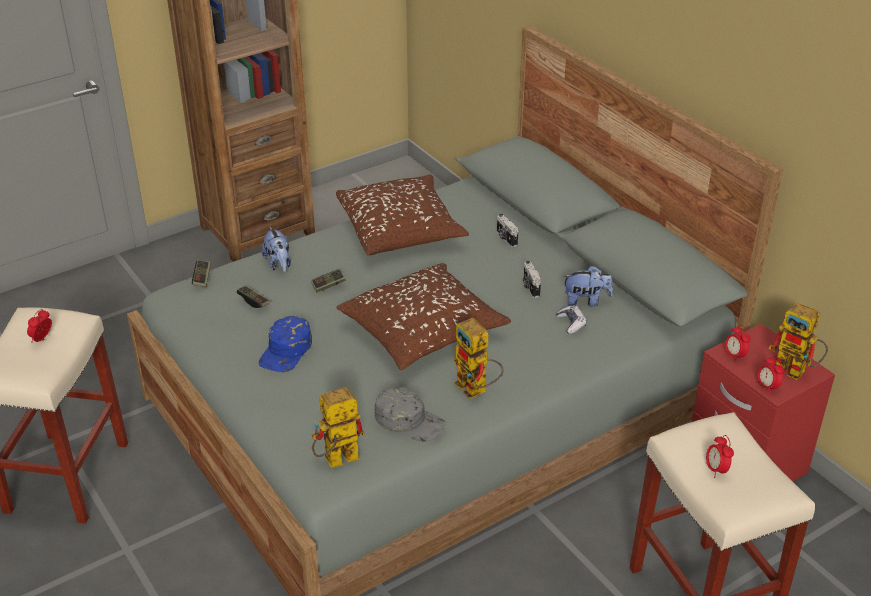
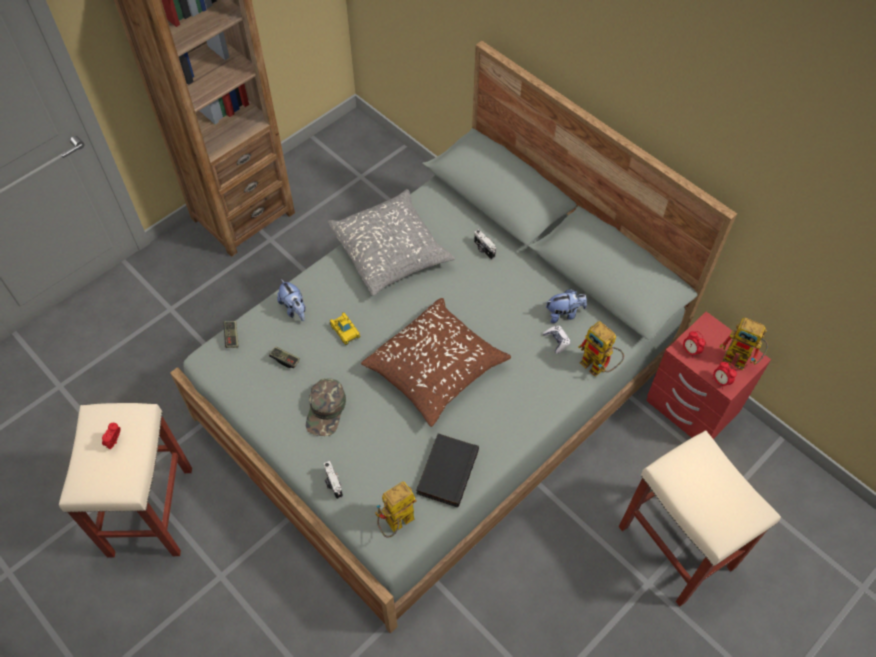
camera: 10 degrees left, 20 degrees up
(286, 351) = (326, 410): blue cap -> green cap
(328, 285) = (345, 331): game controller -> toy car
(400, 229) = (391, 251): brown pillow -> grey pillow
(409, 420) = (446, 471): grey cap -> black book
(476, 390) = (494, 429): toy robot -> toy robot (598, 367)
(530, 287) = (515, 304): camera -> camera (333, 484)
(716, 470) = (702, 496): alarm clock -> none

